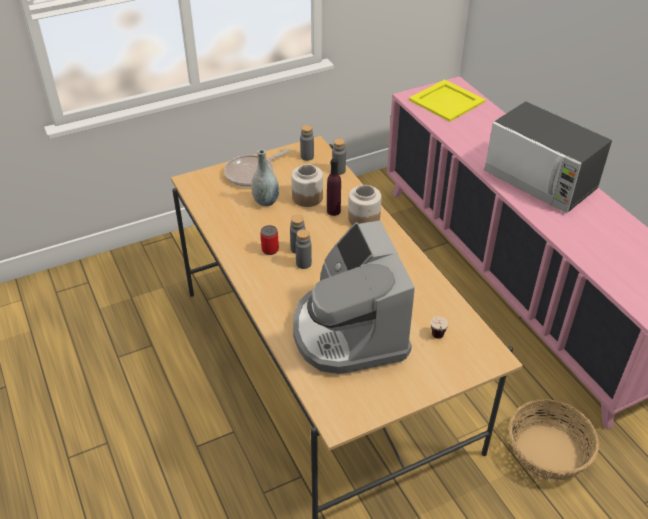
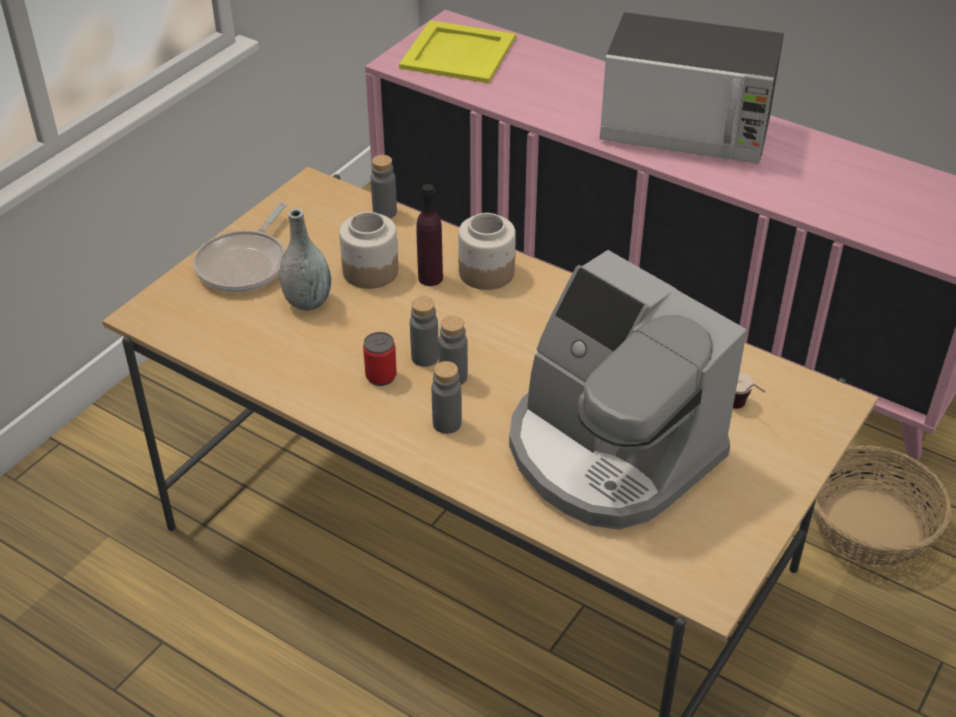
camera: 30 degrees left, 0 degrees up
(307, 156) = (314, 207): grey bottle -> grey bottle (447, 423)

